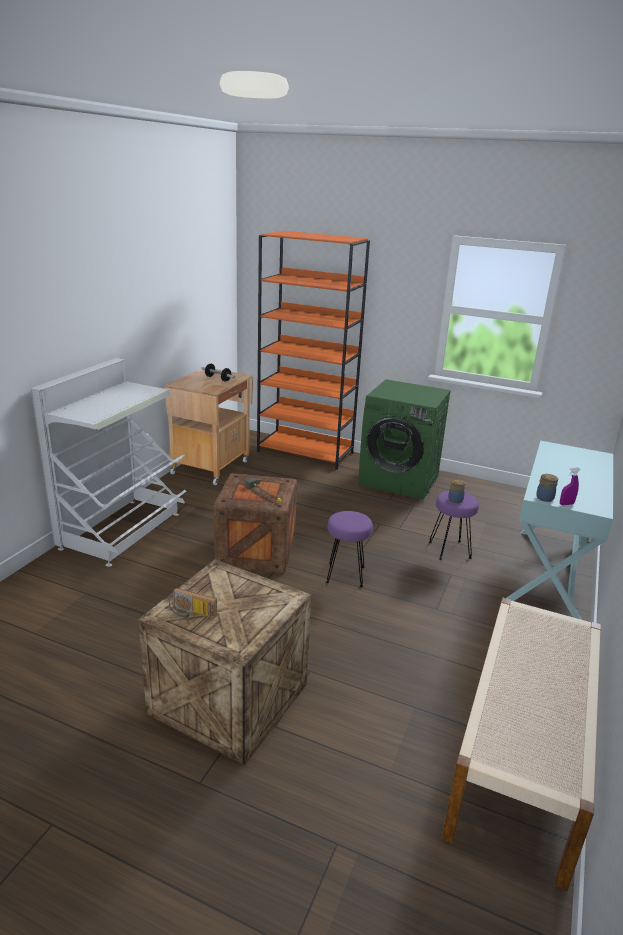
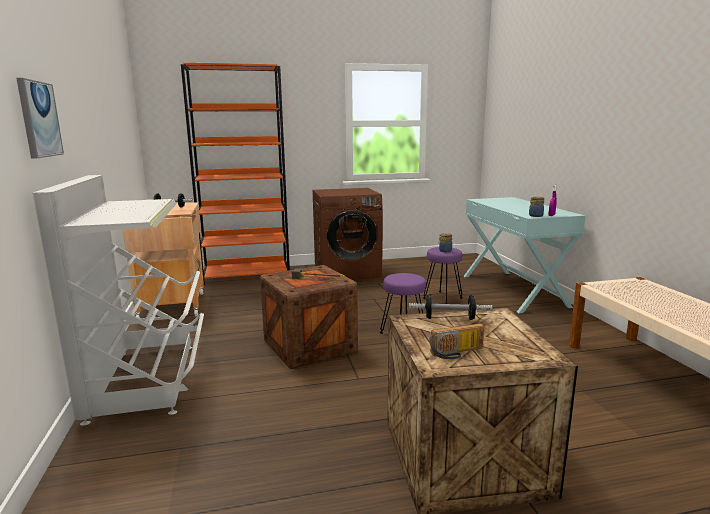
camera: 35 degrees left, 10 degrees down
(54, 329) = (39, 119): none -> picture
(247, 582) = (449, 318): none -> dumbbell
(399, 482) = (347, 274): green washing machine -> brown washing machine

